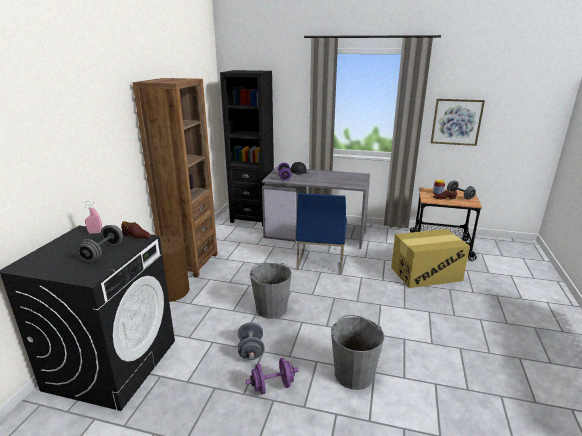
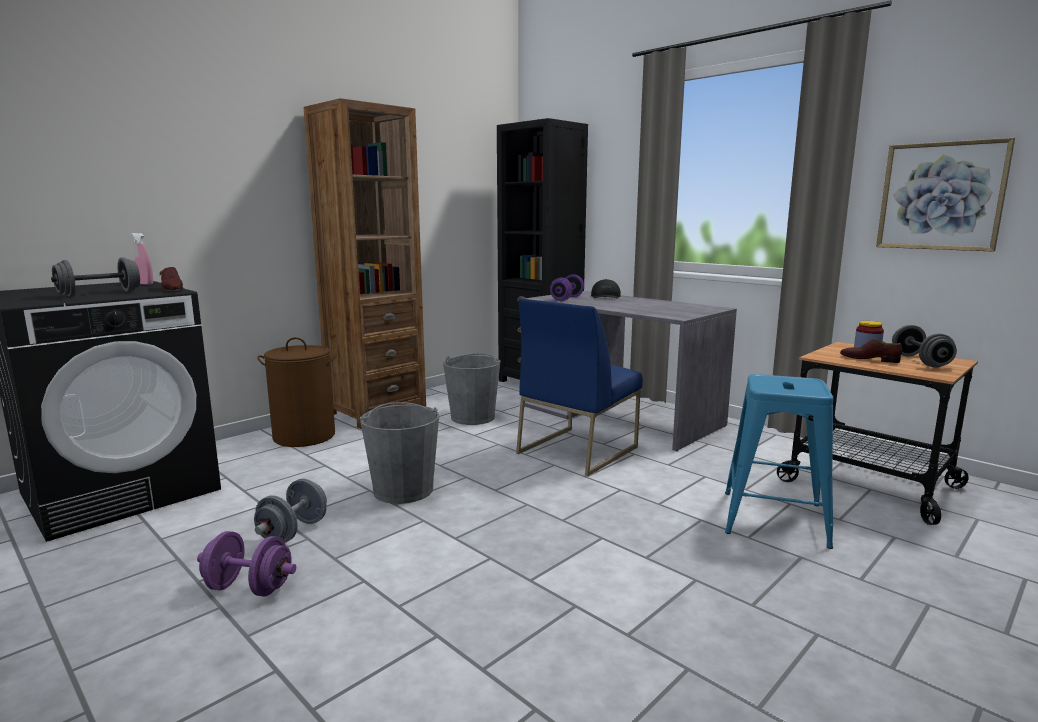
camera: 30 degrees right, 10 degrees down
(354, 374) = (397, 623): grey bucket -> grey bucket (473, 417)
(426, 274) = (773, 518): cardboard box -> blue stool

